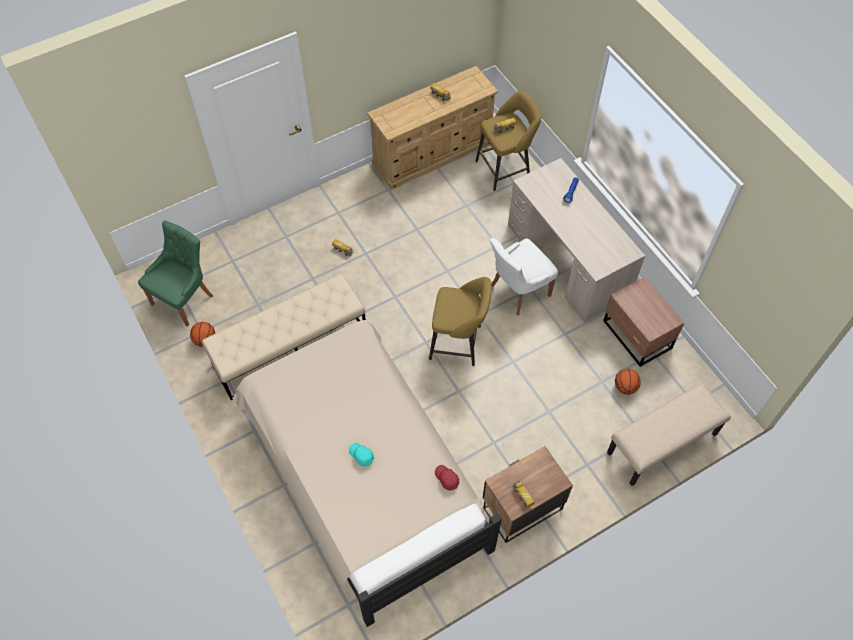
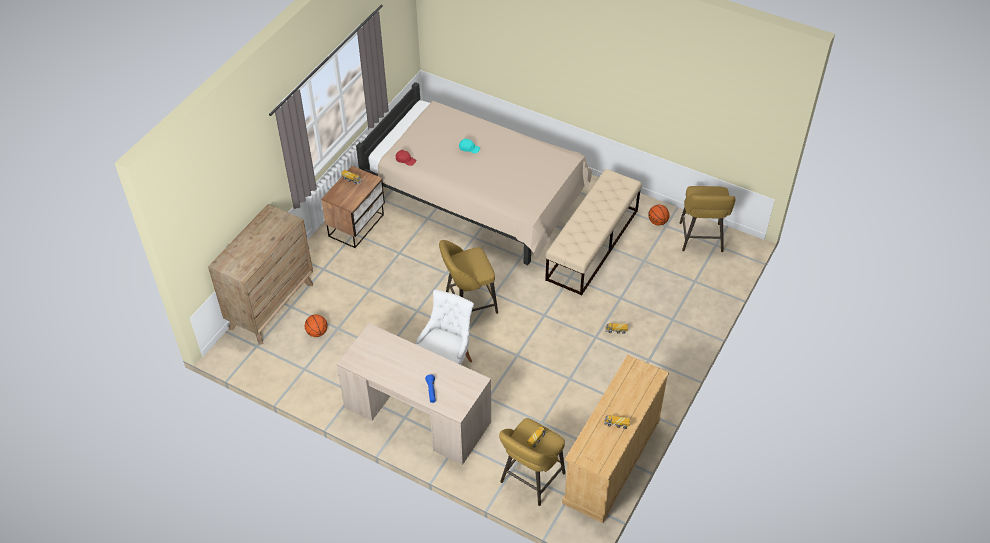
camera: 150 degrees right, 10 degrees down
(184, 299) = (701, 240): green chair -> yellow stool
(636, 336) = (324, 376): brown nightstand -> none
(662, 444) = (271, 306): beige bench -> brown dresser

